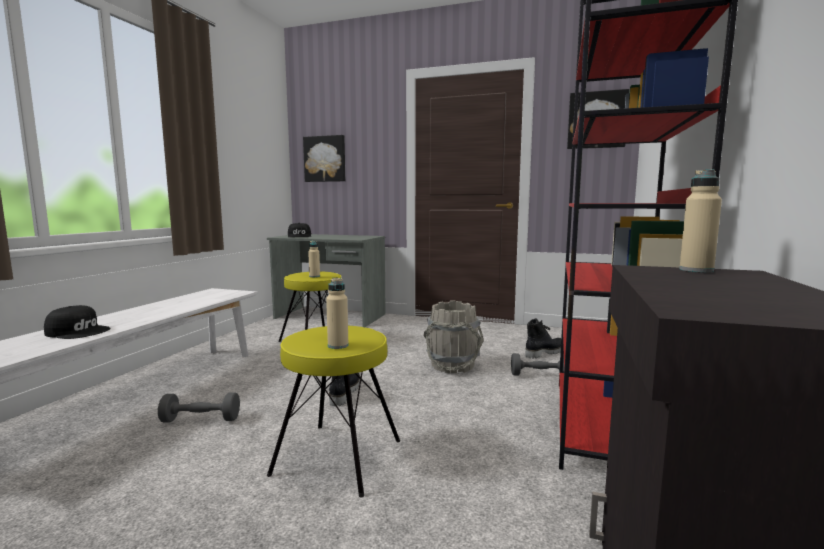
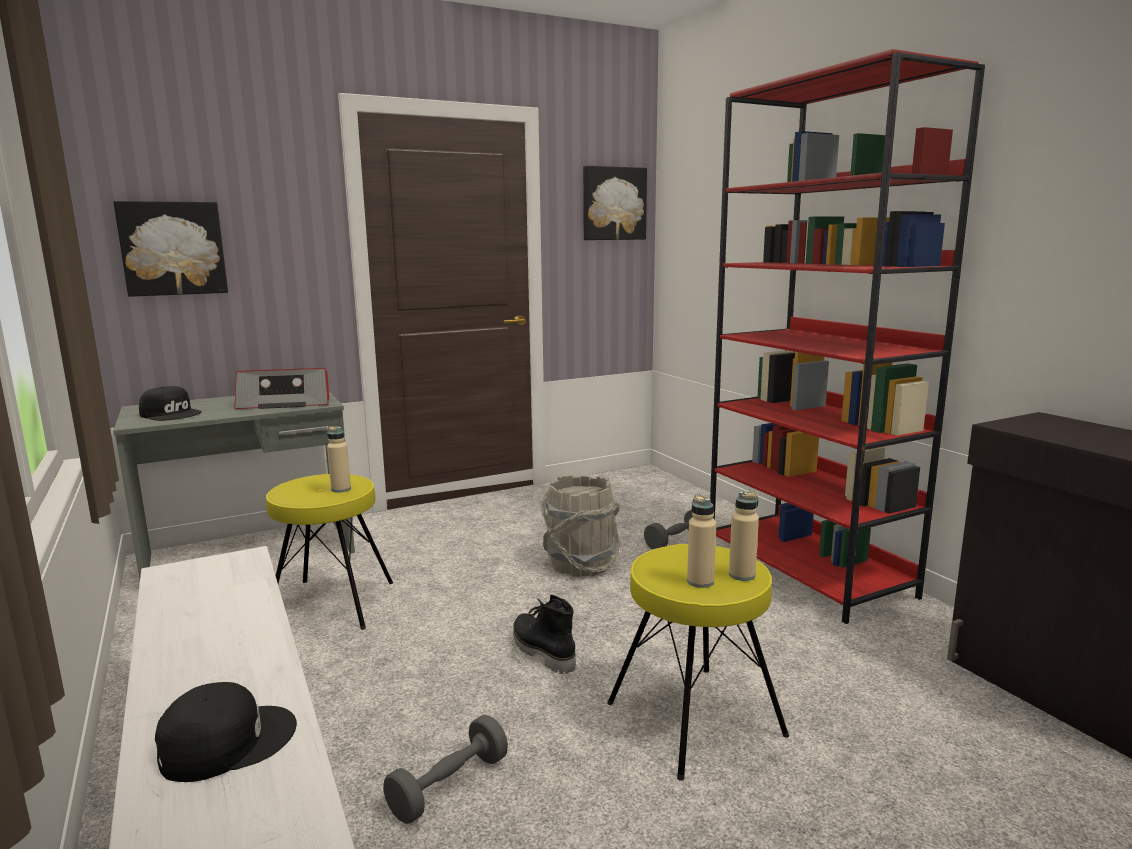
camera: 45 degrees left, 5 degrees up
(346, 237) = (286, 403): none -> radio
(544, 353) = (632, 513): black boot -> none
(696, 270) = (1028, 421): beige bottle -> beige bottle (700, 582)

